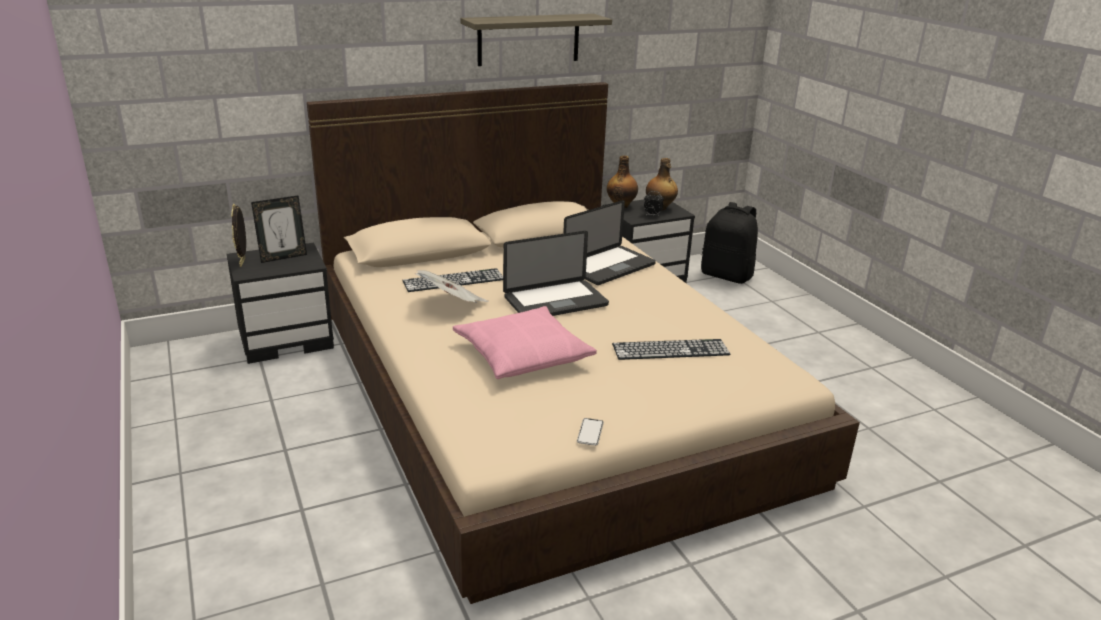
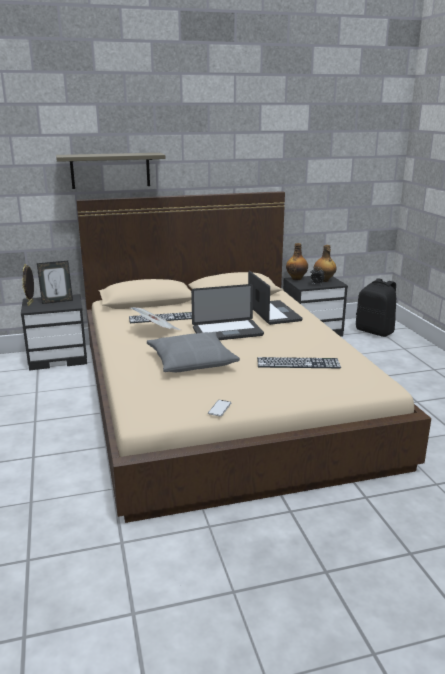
camera: 10 degrees right, 5 degrees down
(522, 354) = (191, 361): pink pillow -> grey pillow
(528, 39) = (228, 161): shelf -> shelf (110, 170)
(609, 267) = (274, 313): laptop -> laptop turned 75 degrees counterclockwise

